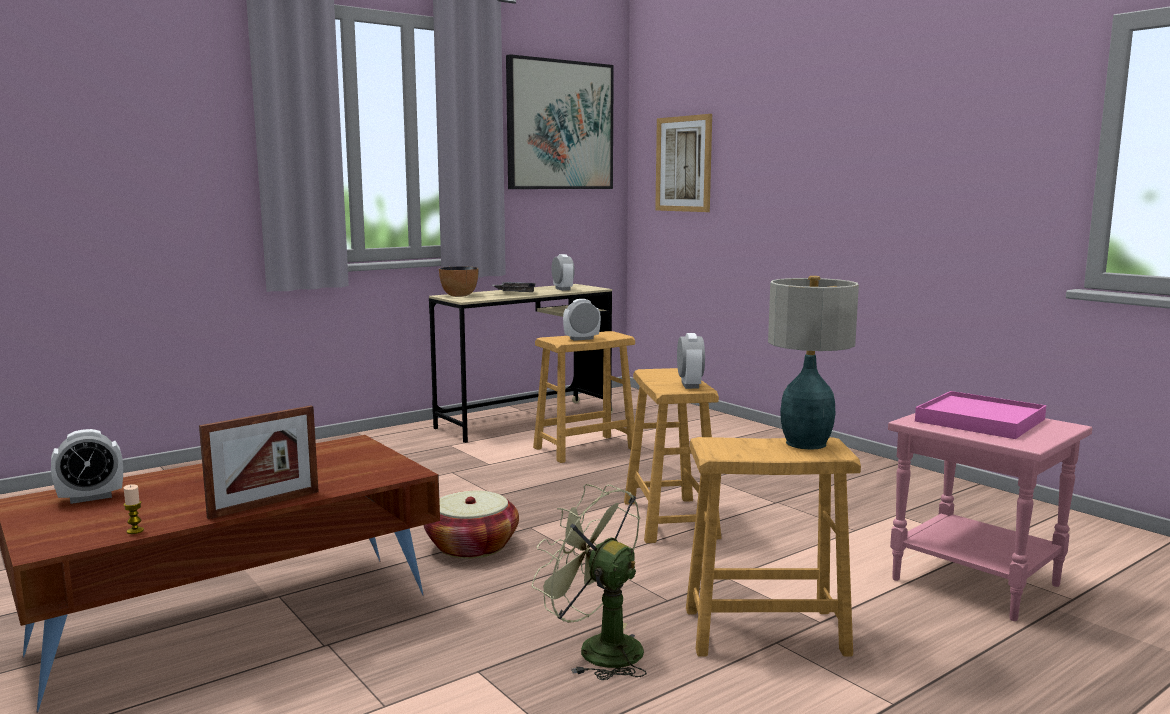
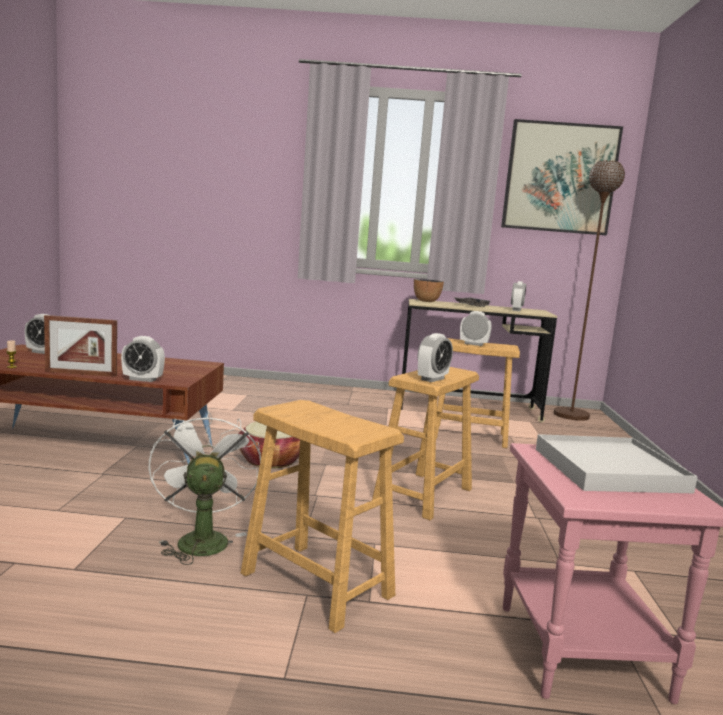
camera: 40 degrees right, 0 degrees up
(362, 484) = (143, 379): none -> alarm clock
(597, 649) = (201, 539): green fan -> white fan
(617, 398) = (571, 415): none -> brown floor lamp
(683, 164) = (658, 213): picture -> none
(806, 444) = (358, 426): table lamp -> none
(979, 420) = (609, 469): pink tray -> white tray

